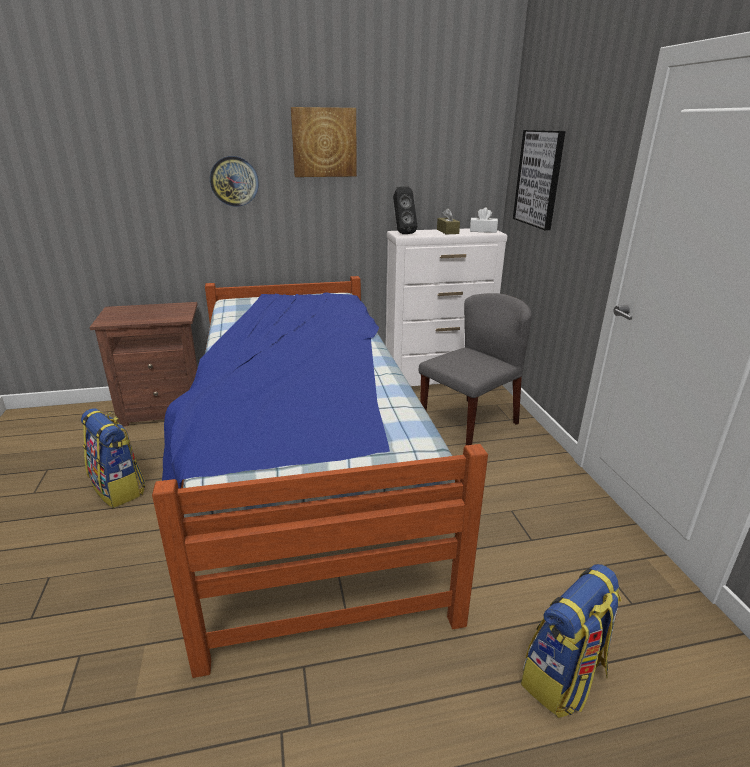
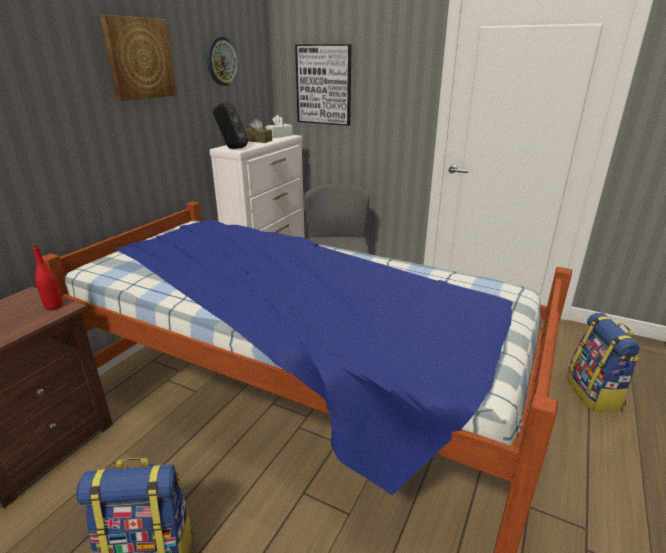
camera: 50 degrees left, 0 degrees up
(180, 315) = (54, 306): none -> red bottle
(234, 181) = (50, 113): wall clock -> wall clock (222, 61)

